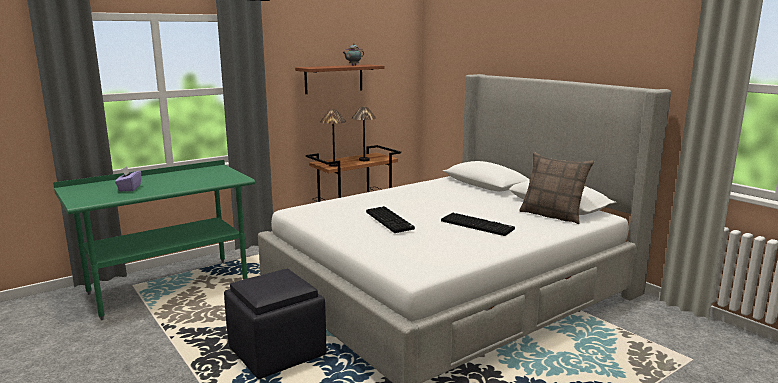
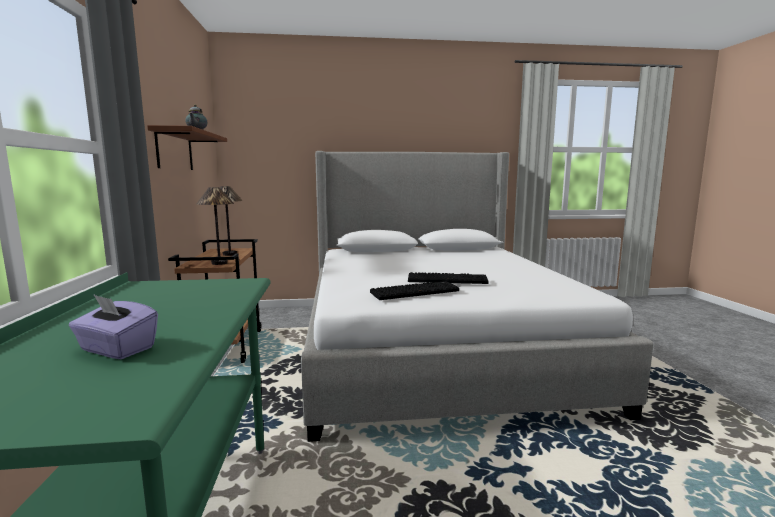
camera: 60 degrees left, 5 degrees down
(278, 352) = (504, 471): black ottoman -> none
(478, 225) = (485, 266): keyboard -> keyboard (415, 291)
(552, 215) = (479, 252): pillow -> none

